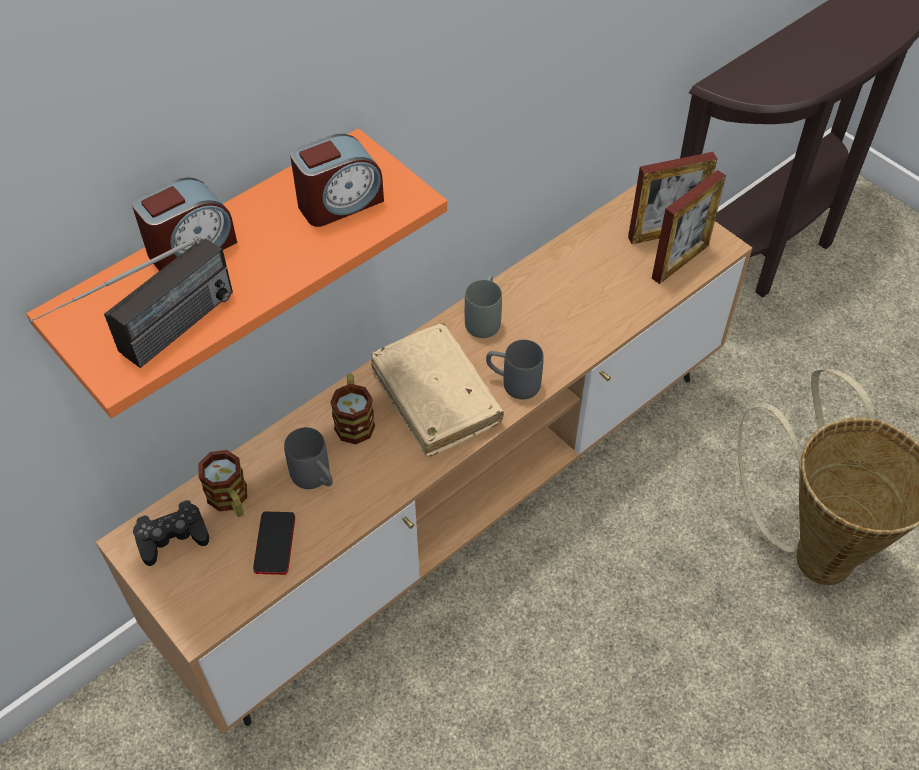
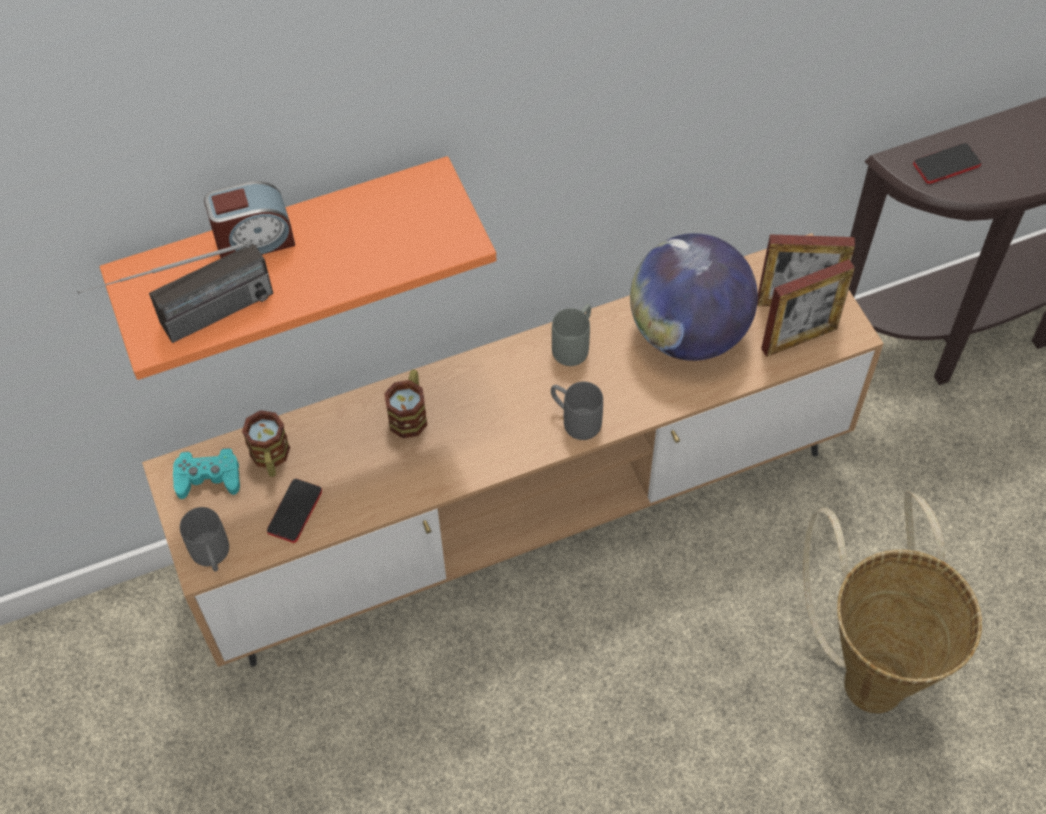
camera: 20 degrees right, 5 degrees up
(172, 537) = (208, 477): black game controller -> turquoise game controller
(316, 479) = (353, 461): grey mug -> grey mug (212, 557)
(339, 203) = (399, 230): alarm clock -> none
(436, 397) = (495, 413): beige book -> none
(582, 282) = (688, 333): none -> globe
(759, 78) = (946, 164): none -> phone

